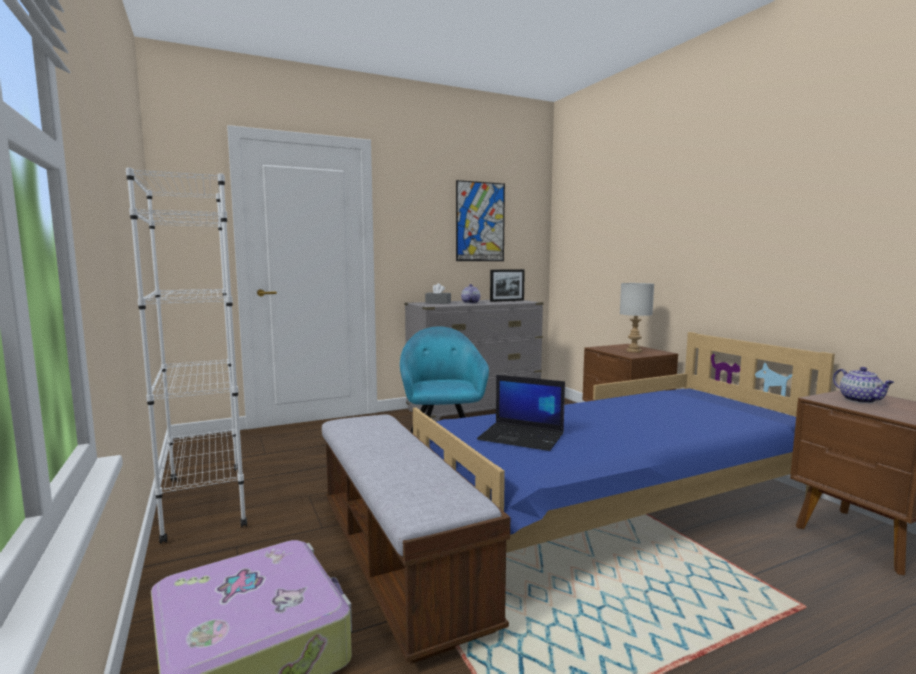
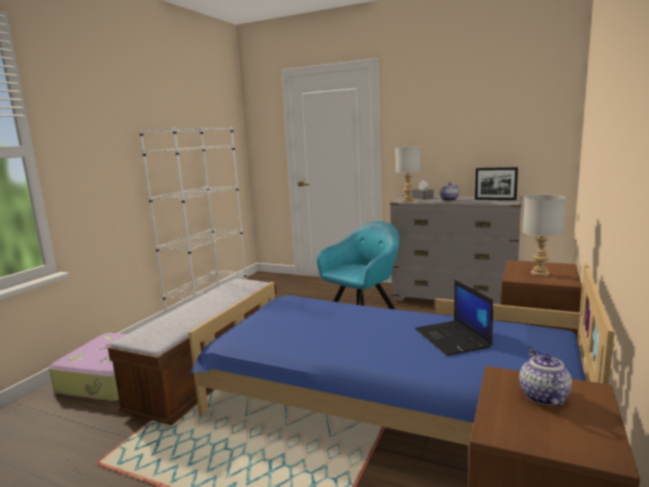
camera: 50 degrees right, 5 degrees up
(437, 305) = (408, 201): none -> grey table lamp
(480, 222) = (485, 118): picture -> none
(522, 437) = (286, 321): laptop -> laptop (453, 338)
(861, 400) = (542, 396): teapot -> teapot turned 150 degrees clockwise

